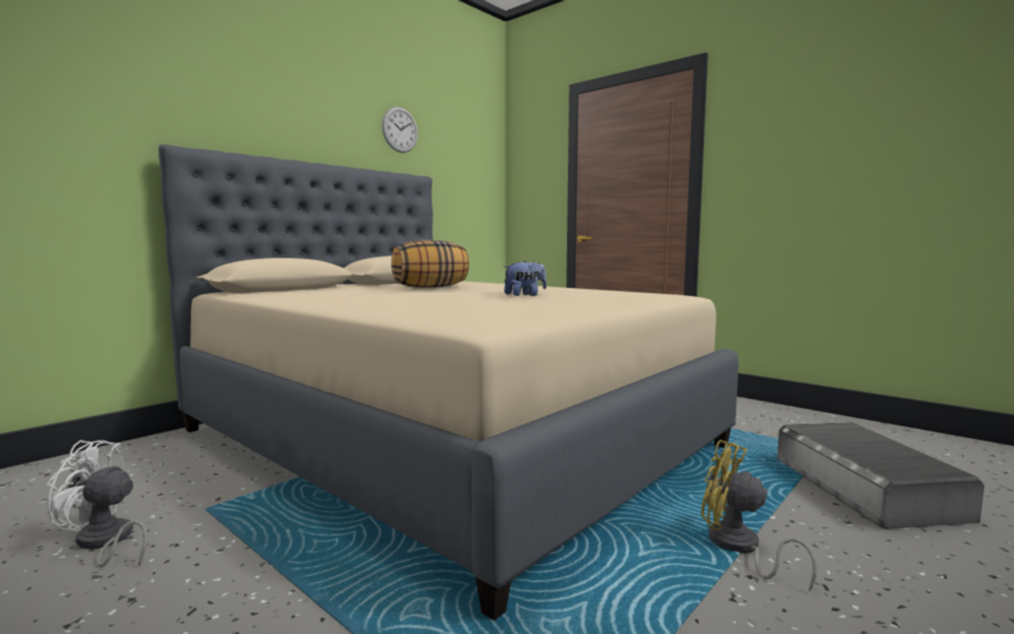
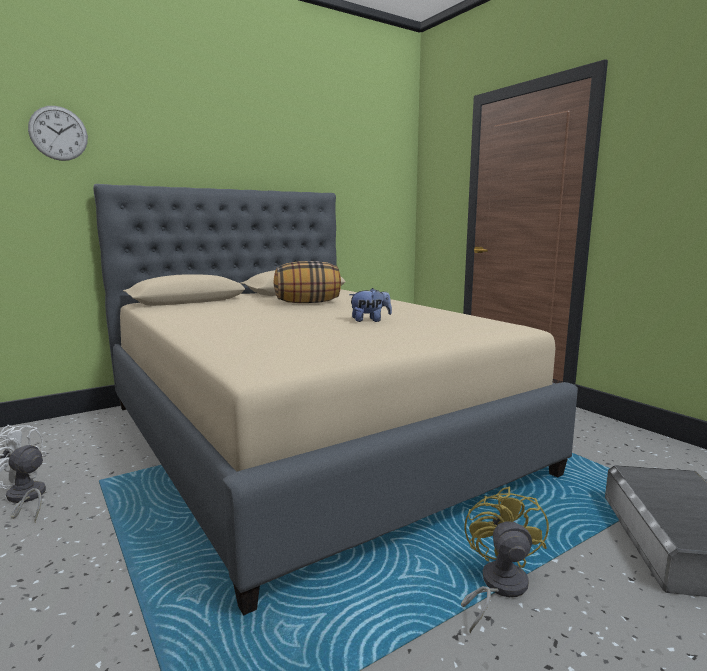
camera: 15 degrees right, 5 degrees up
(400, 130) = (307, 151): wall clock -> wall clock (58, 133)
(738, 548) = (497, 587): yellow fan -> yellow fan turned 45 degrees clockwise

